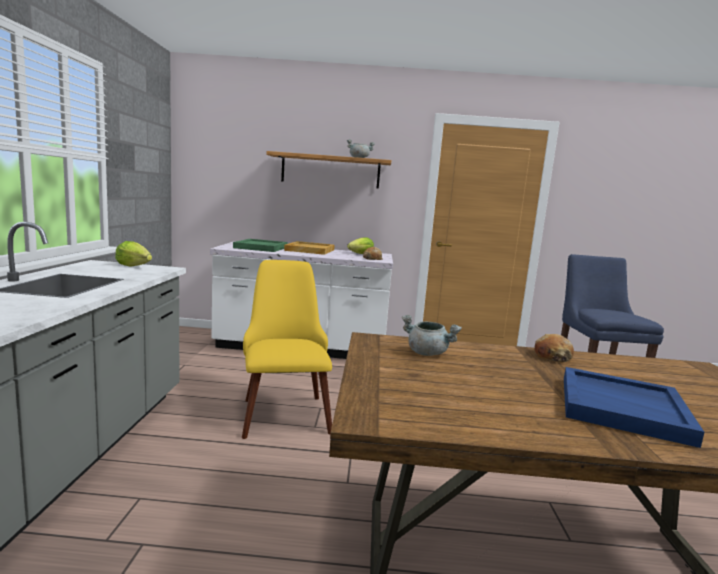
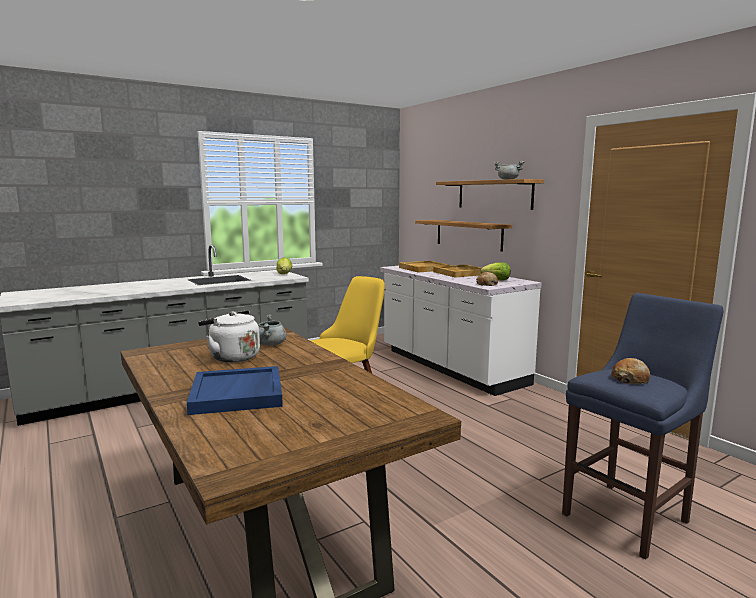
camera: 55 degrees right, 0 degrees up
(261, 248) = (424, 268): green tray -> beige tray
(294, 210) = (468, 234): none -> shelf
(463, 378) = (232, 357): none -> white kettle
(552, 356) = (335, 369): bread -> bread (630, 379)

